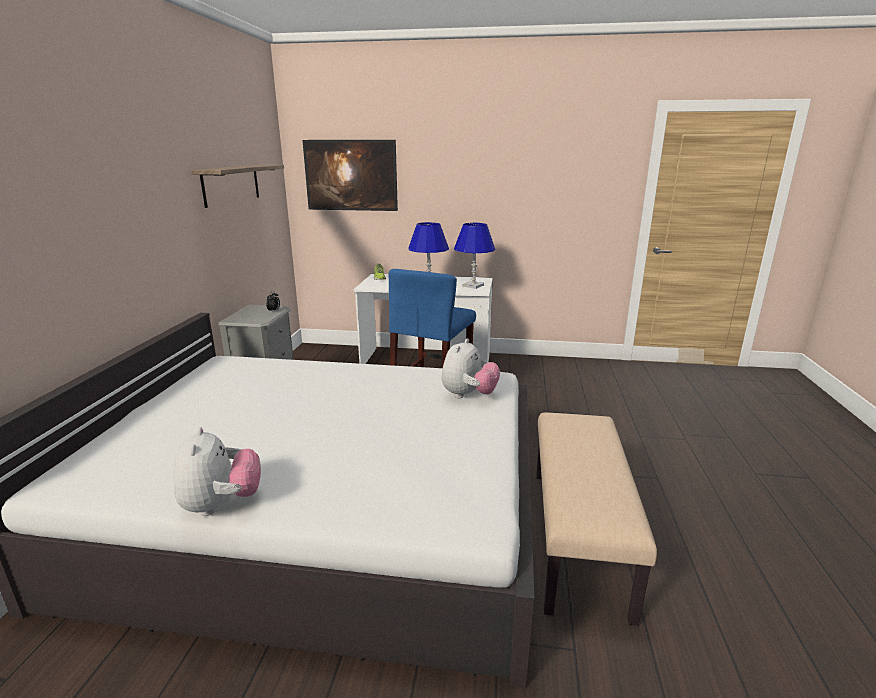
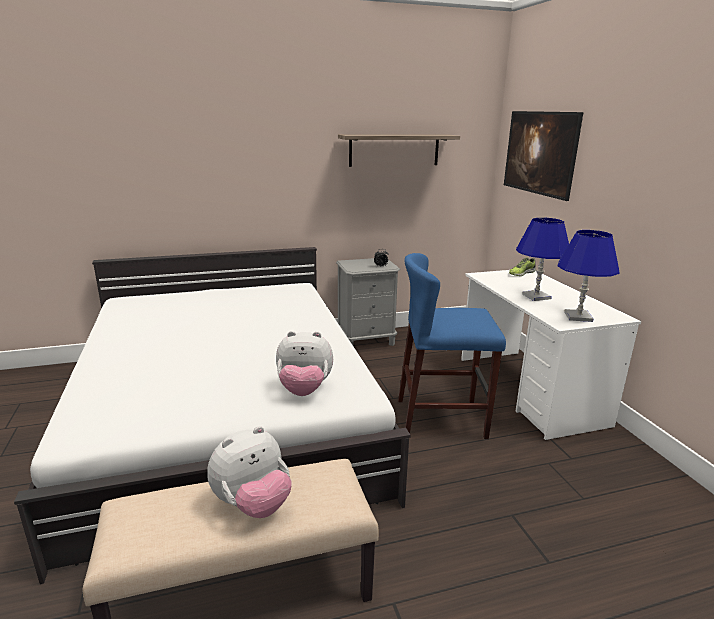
camera: 65 degrees right, 0 degrees up
(221, 504) = (101, 343): plush toy -> plush toy (253, 505)

